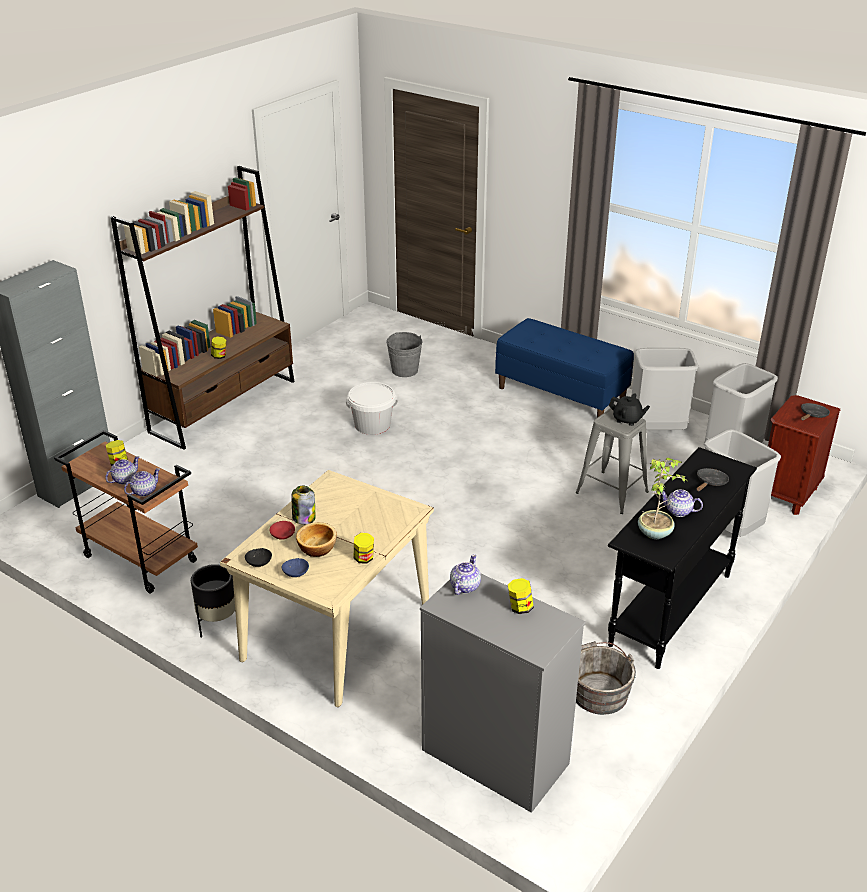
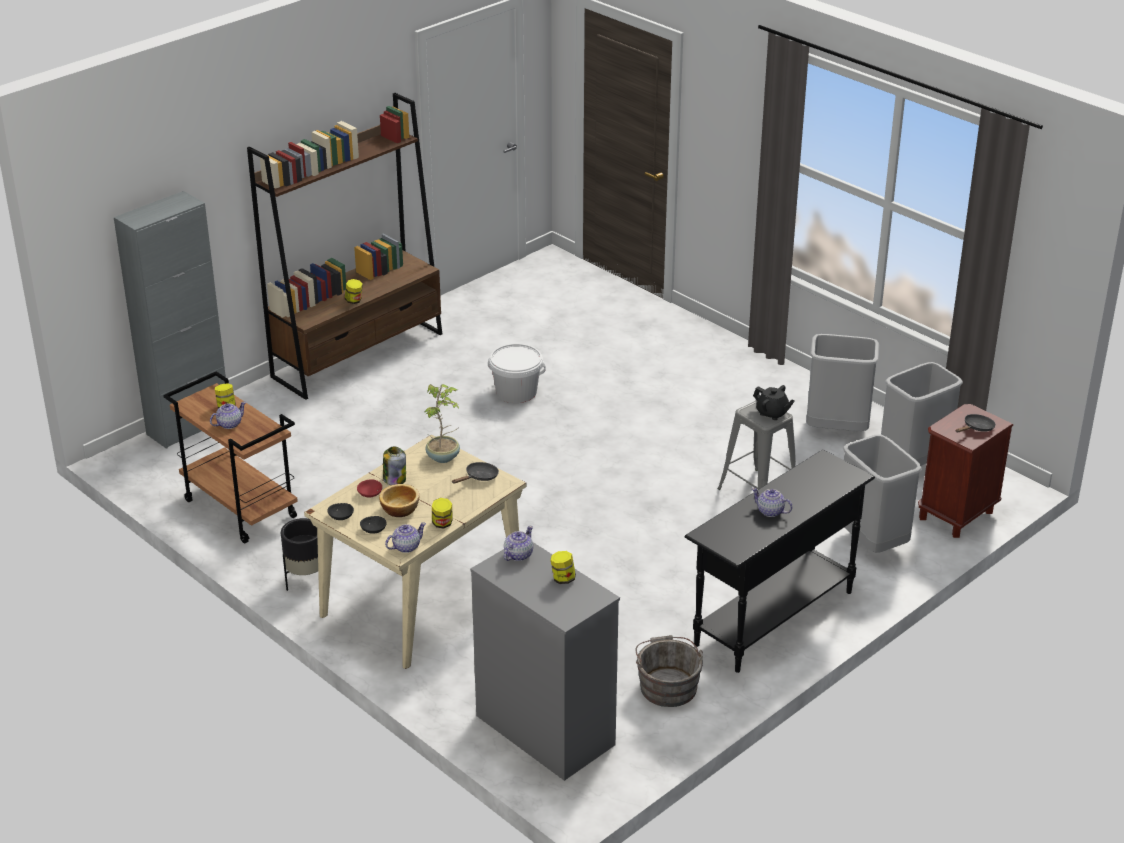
camera: 10 degrees right, 0 degrees up
(144, 491) = (246, 438): teapot -> teapot (406, 547)
(295, 573) = (373, 530): blue bowl -> black bowl
(404, 370) = (570, 332): grey bucket -> none
(561, 395) = (742, 378): blue bench -> none
(655, 532) = (737, 529): potted plant -> potted plant (444, 457)
(710, 483) = (816, 487): black frying pan -> black frying pan (479, 477)

